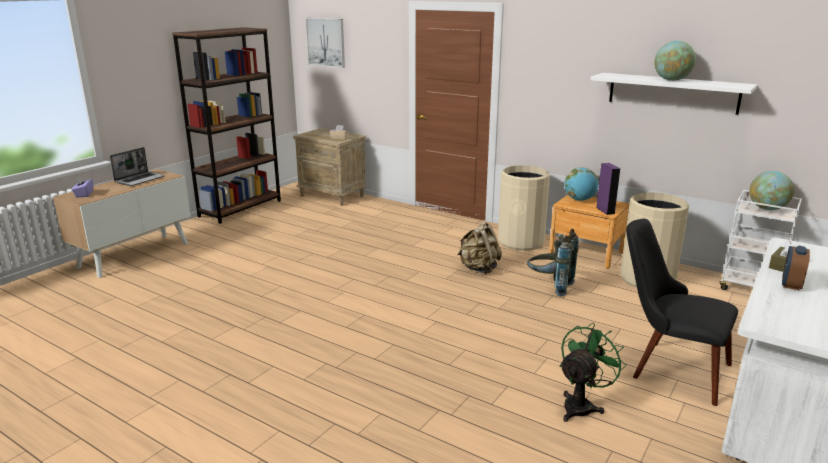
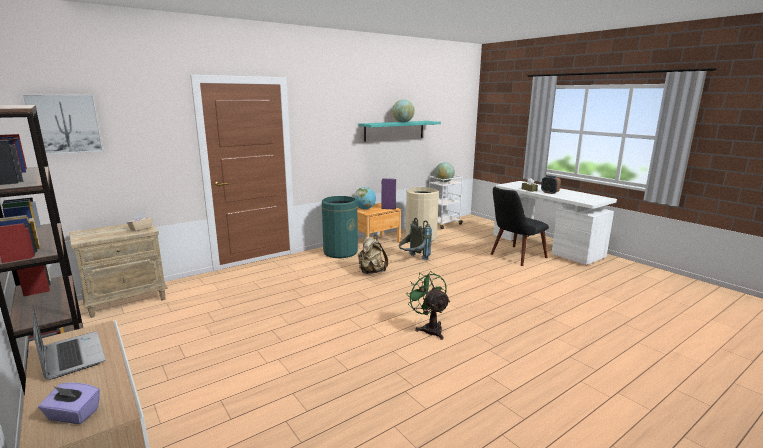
camera: 70 degrees left, 5 degrees down
(520, 242) = (340, 252): beige trash can -> green trash can
(581, 405) = (547, 282): green fan -> green fan (429, 328)
(672, 93) = (394, 130): white shelf -> turquoise shelf

